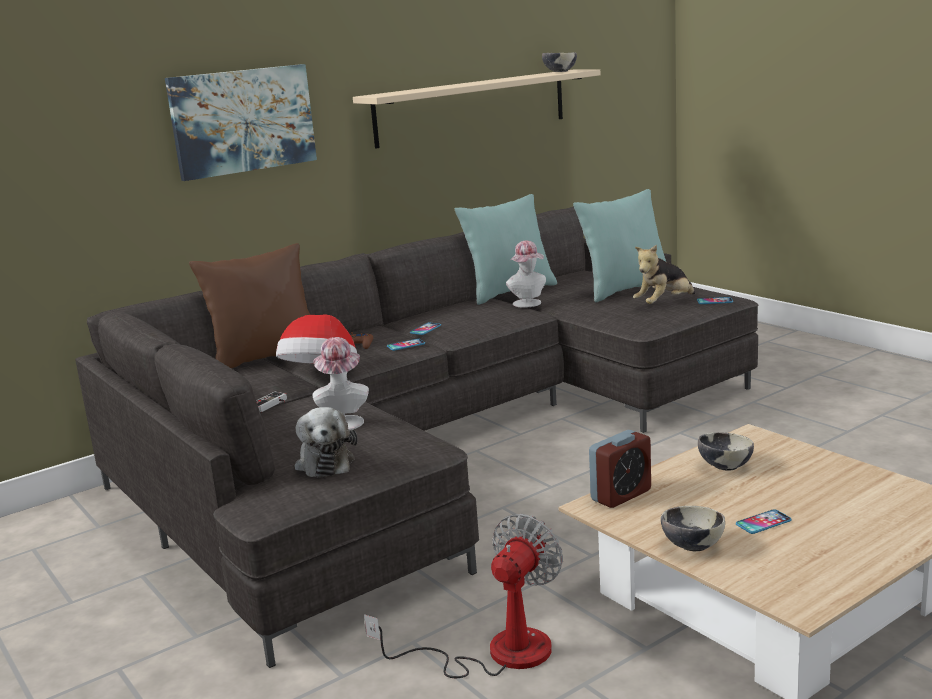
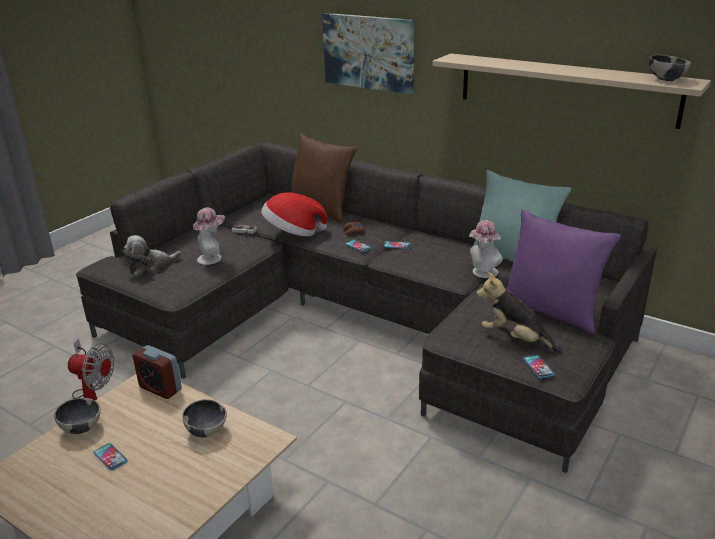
camera: 70 degrees right, 10 degrees up
(625, 290) = (551, 312): turquoise pillow -> purple pillow

